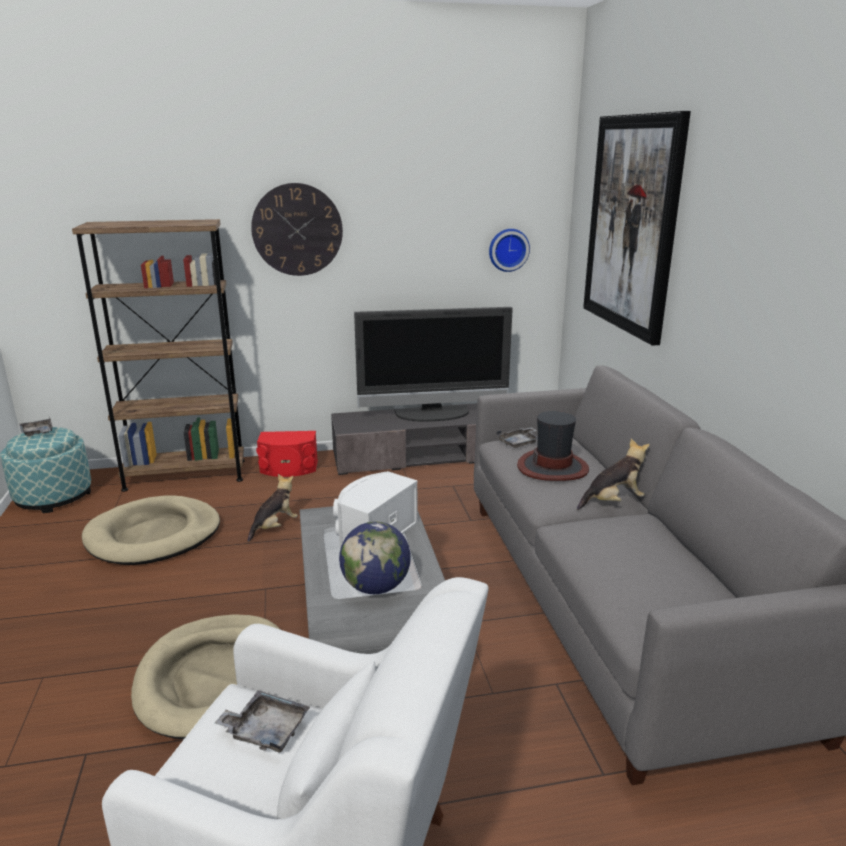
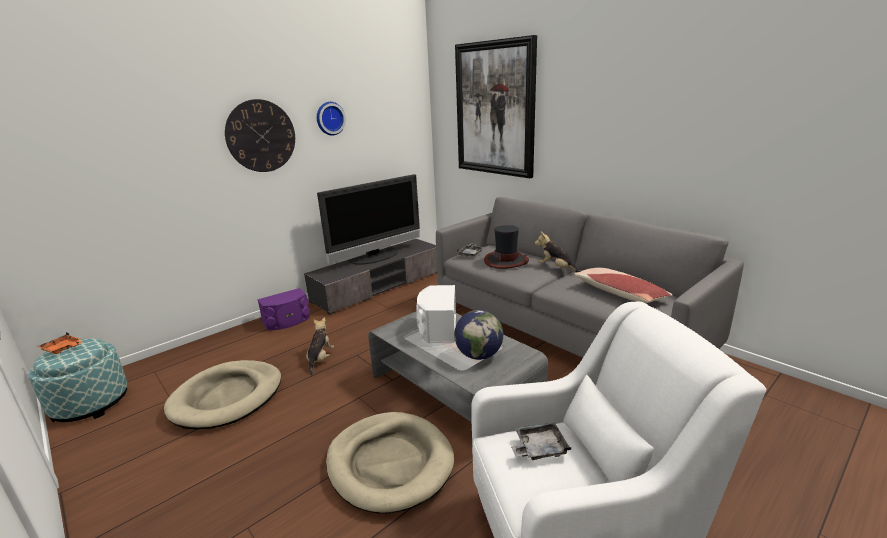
camera: 30 degrees left, 0 degrees up
(38, 433) = (62, 349): grey tray -> orange tray
(185, 475) = (205, 349): brown bookcase -> none
(288, 468) = (287, 321): red speaker -> purple speaker
(508, 249) = (400, 137): wall clock -> wall clock (329, 118)
(613, 502) = (556, 269): plush toy -> plush toy turned 90 degrees counterclockwise
(651, 572) = (619, 293): none -> pillow

